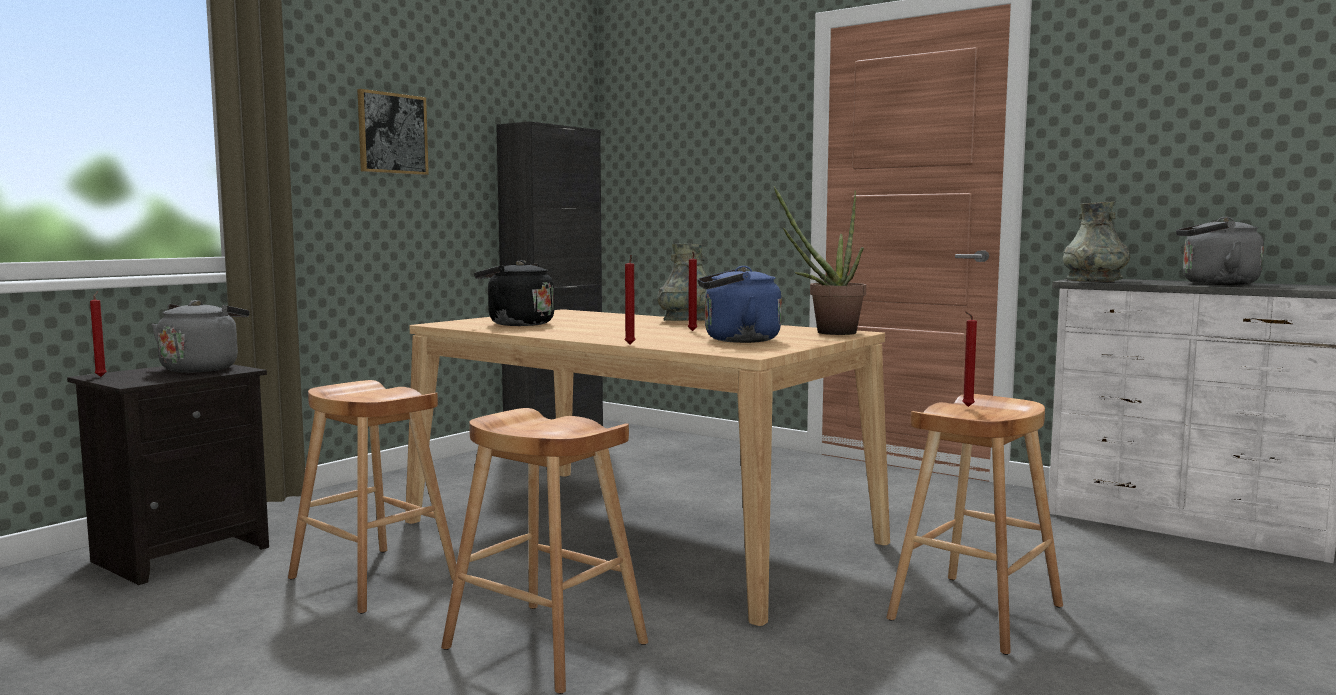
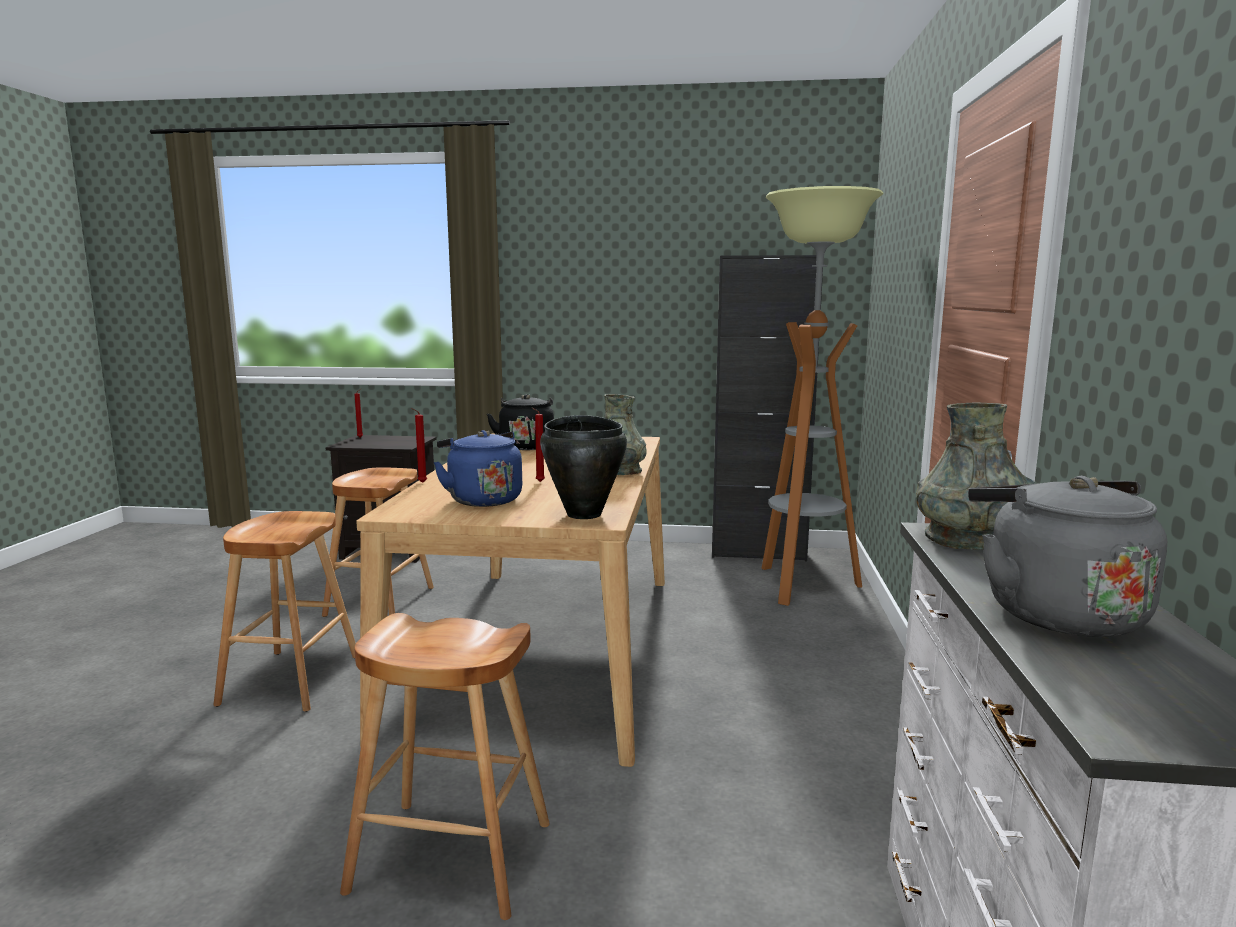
camera: 60 degrees right, 5 degrees up
(202, 368) = (402, 442): grey kettle -> none
(392, 133) = (607, 275): picture -> none
(649, 444) = (802, 585): none -> floor lamp
(827, 333) = (584, 514): potted plant -> black cooking pot
(966, 407) = (450, 632): red candle -> none

